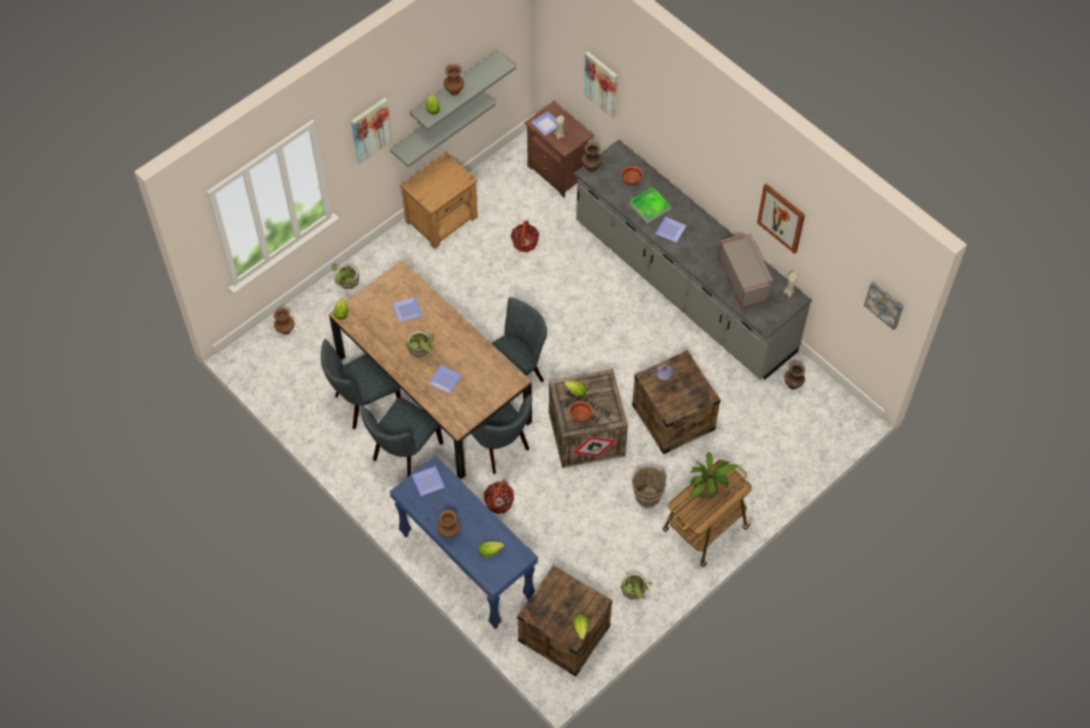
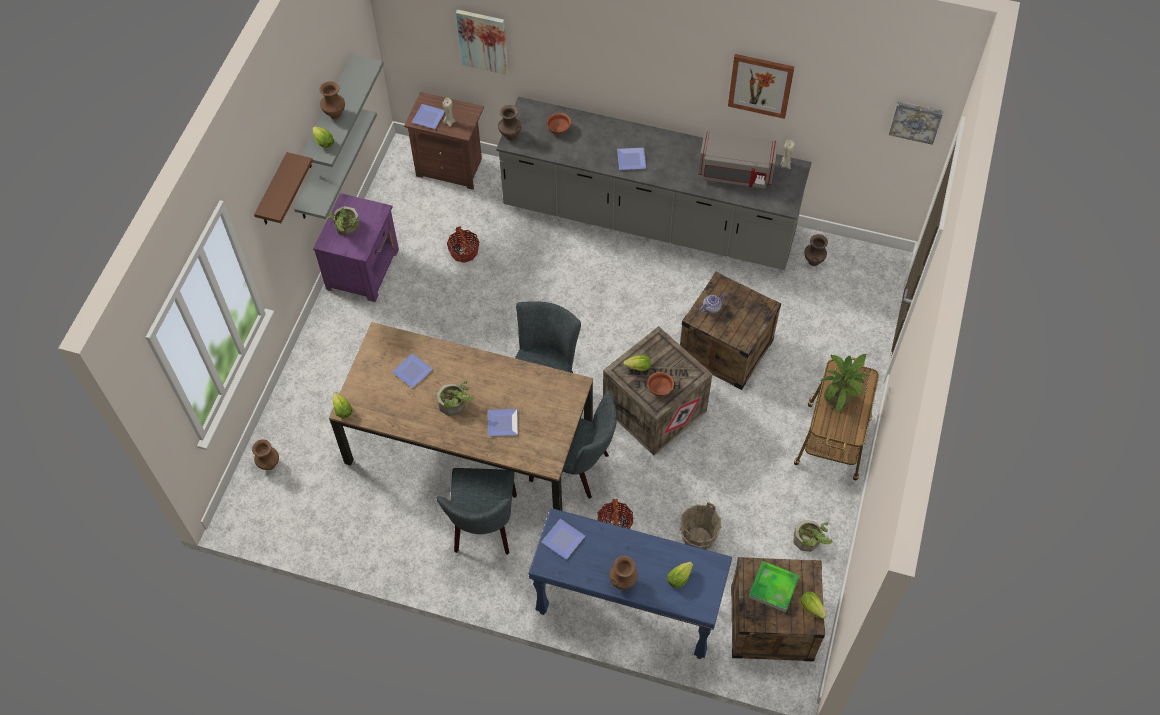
camera: 30 degrees left, 0 degrees up
(346, 282) = (303, 381): potted plant -> potted plant (346, 228)
(364, 403) = (406, 497): grey chair -> none
(370, 130) = (273, 192): picture -> brown shelf
(442, 219) = (364, 268): brown nightstand -> purple nightstand
(647, 498) = (757, 441): brown bucket -> brown bucket (698, 540)
(649, 206) = (594, 146): tray -> tray (773, 587)
(744, 280) = (735, 173): grey microwave -> grey microwave turned 150 degrees clockwise

